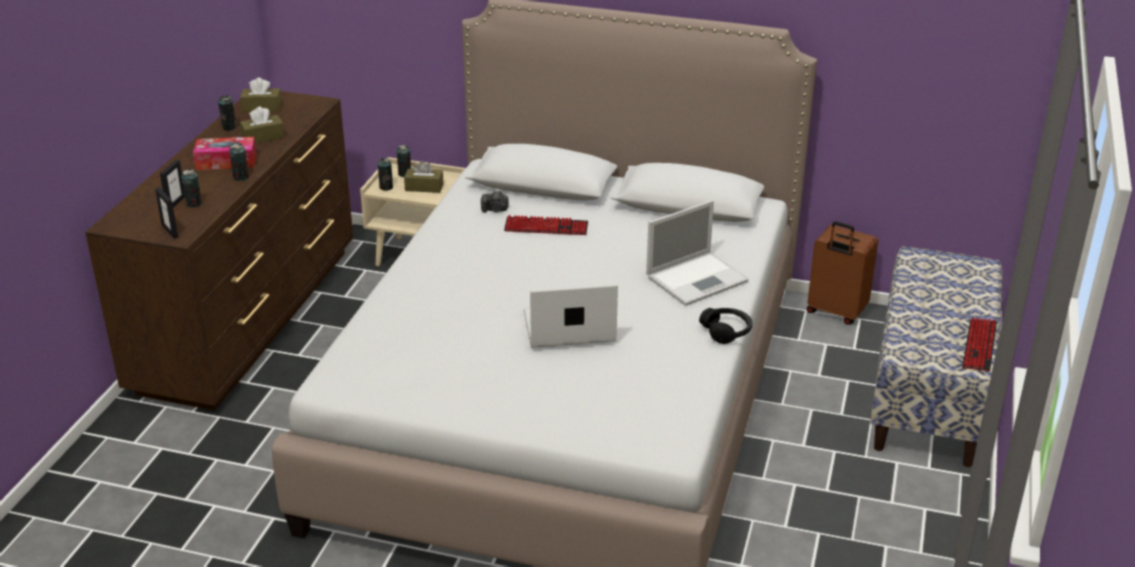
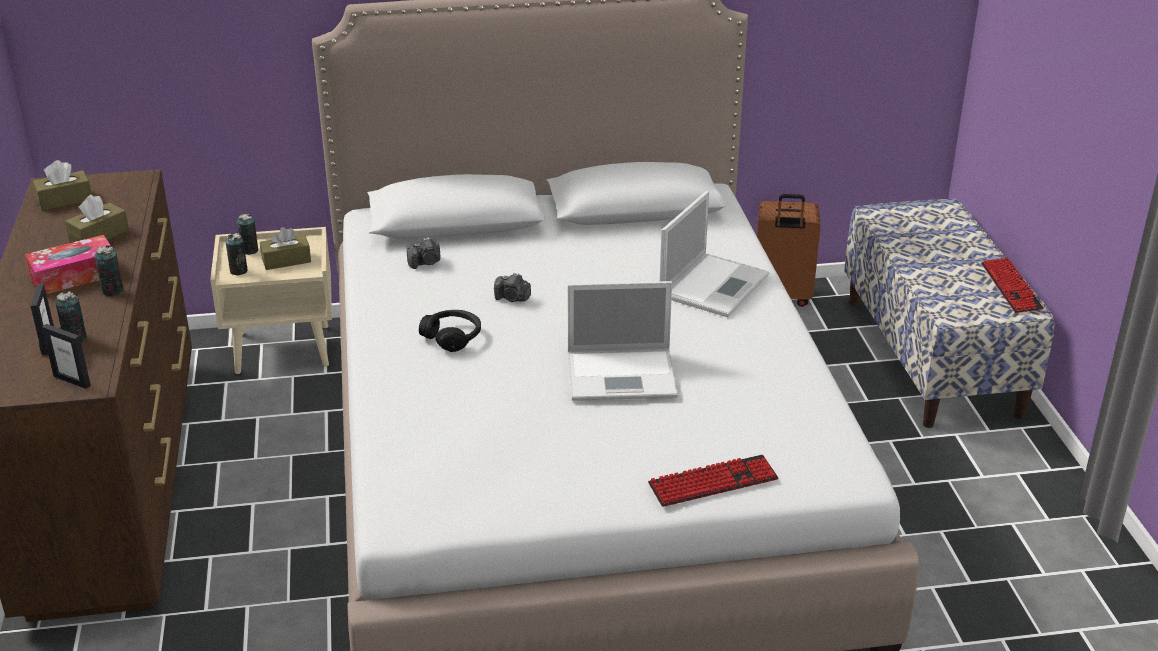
camera: 25 degrees left, 0 degrees up
(229, 127) = (41, 233): can -> none
(535, 251) = (512, 298): none -> camera
(546, 227) = (502, 269): keyboard -> keyboard (713, 482)
(567, 328) = (624, 375): laptop -> laptop turned 150 degrees counterclockwise
(726, 331) = (793, 333): black headphones -> black headphones (452, 337)

